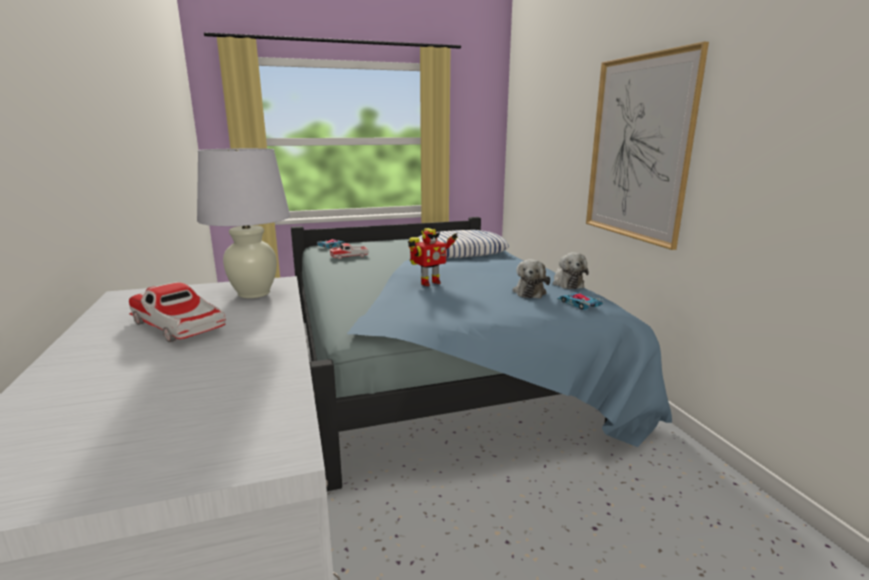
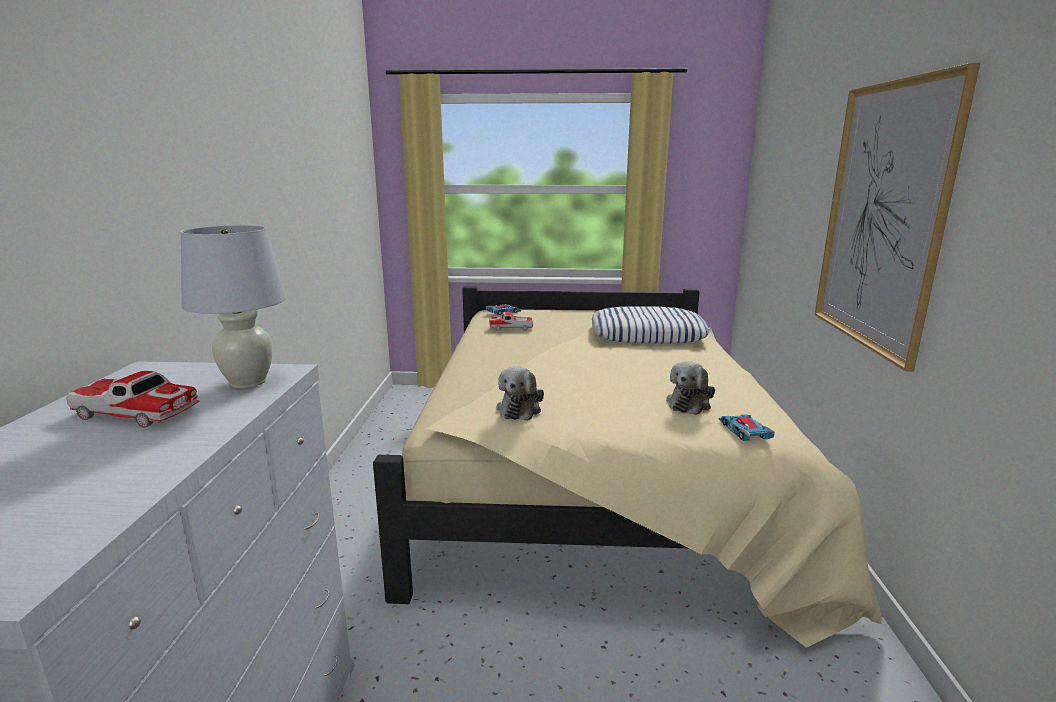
camera: 20 degrees right, 0 degrees up
(178, 325) = (135, 413): toy car -> toy car turned 135 degrees clockwise
(429, 283) = (570, 374): toy robot -> none
(439, 366) = (596, 476): blue bed -> beige bed
(567, 283) = (754, 397): plush toy -> plush toy (520, 409)

